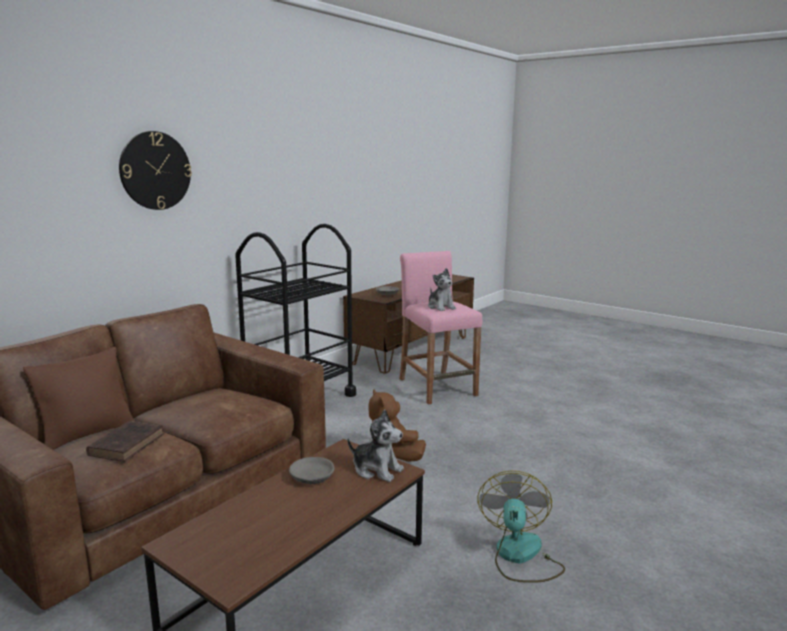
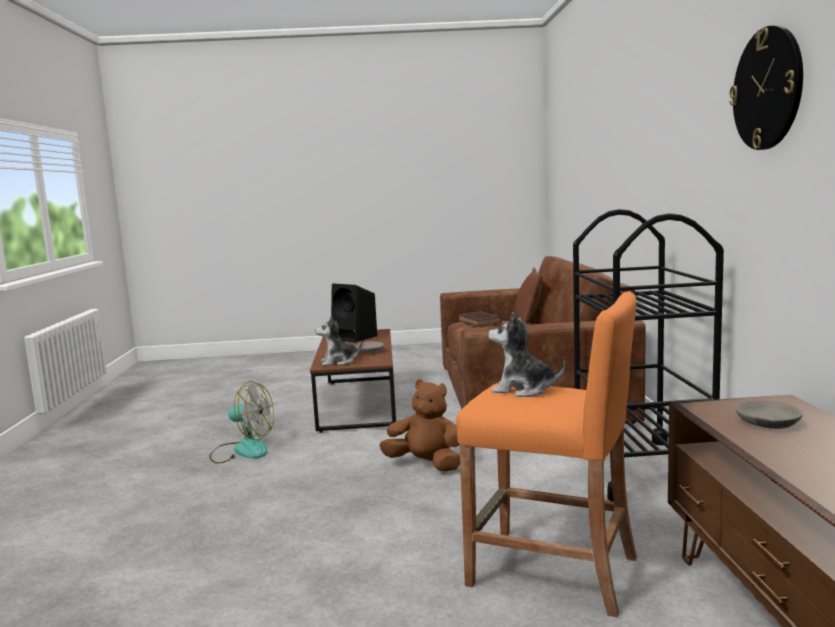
camera: 140 degrees right, 5 degrees down
(155, 171) = (639, 135): wall clock -> wall clock (767, 89)
(242, 538) = (355, 337): none -> black speaker
(437, 387) = (552, 571): pink stool -> orange stool
(520, 556) = (242, 450): fan -> fan turned 45 degrees counterclockwise

